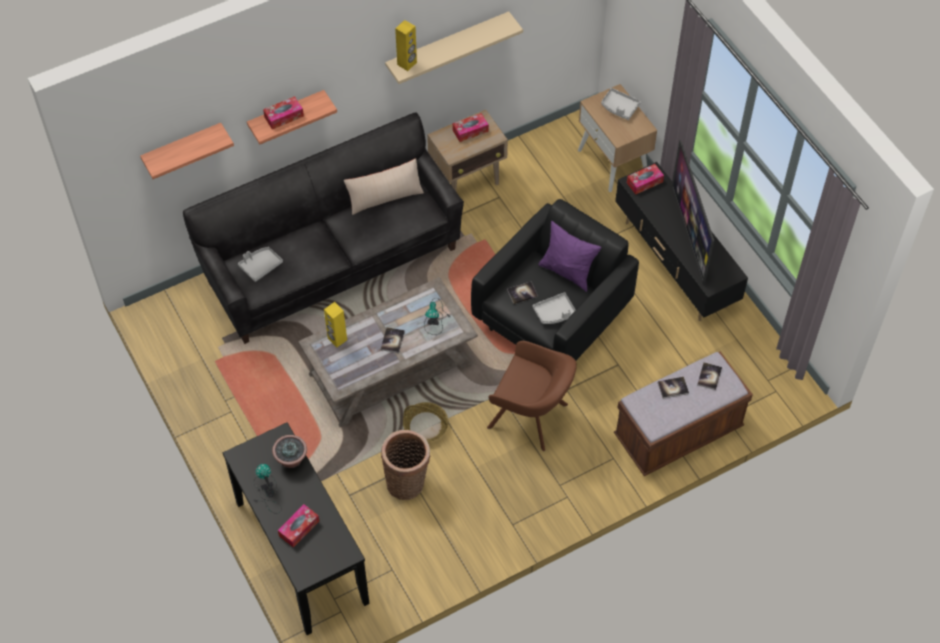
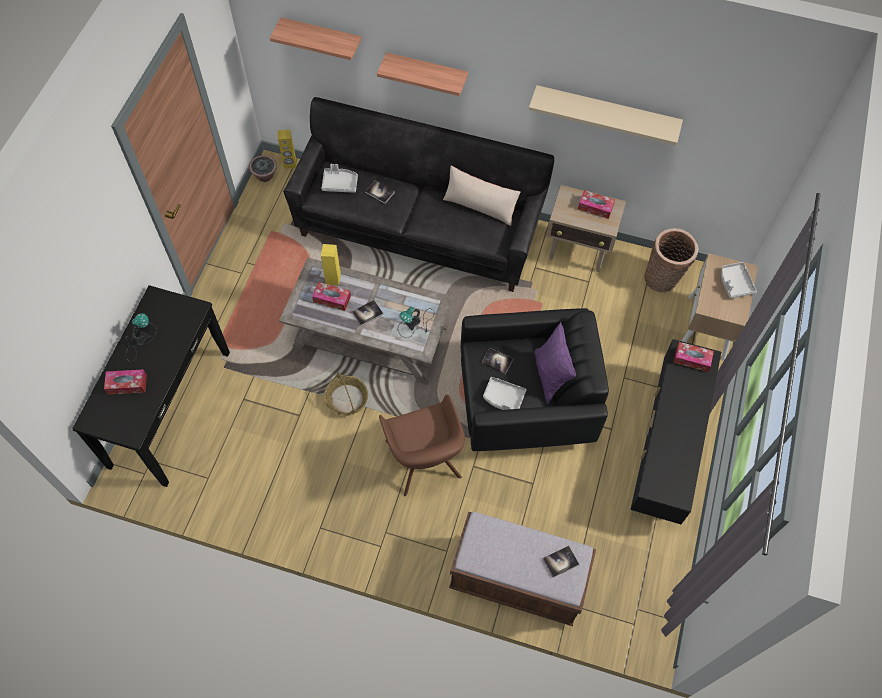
camera: 45 degrees right, 5 degrees up
(284, 116) = (415, 68): tissue box -> tissue box (332, 299)
(291, 459) = (181, 331): potted plant -> potted plant (265, 176)
(407, 63) = (551, 99): yellow speaker -> yellow speaker (290, 164)
(407, 482) = (289, 426): basket -> basket (663, 279)
(673, 388) = (520, 542): book -> book (380, 192)
(689, 235) = (681, 433): television -> none

